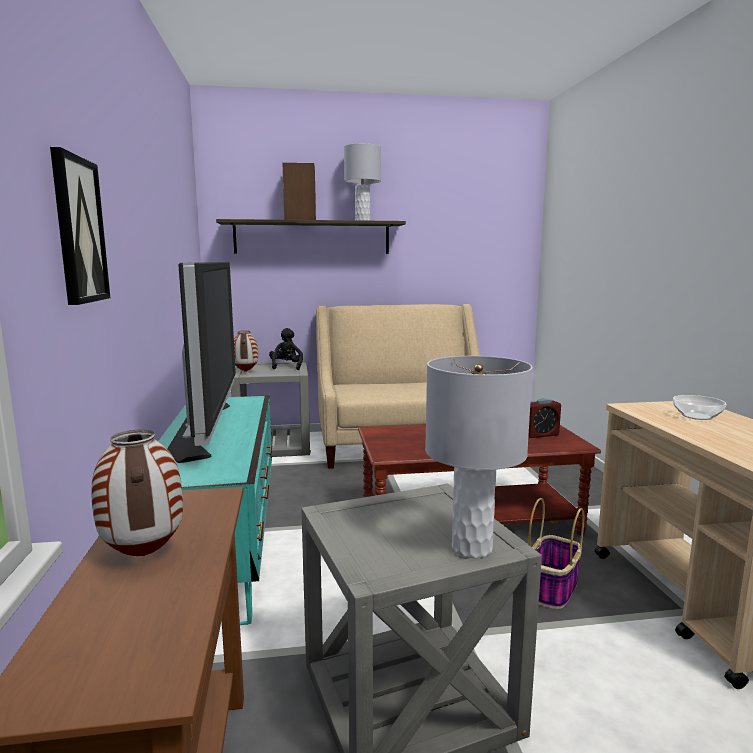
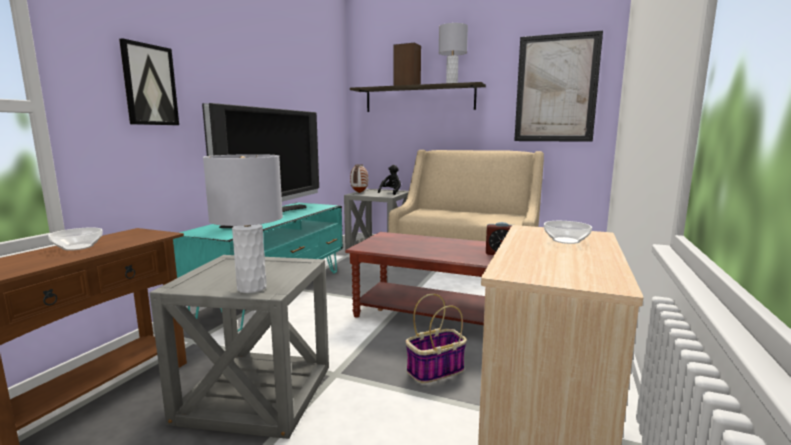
camera: 30 degrees right, 0 degrees up
(142, 555) = (78, 247): vase -> bowl
(479, 232) = (556, 89): none -> picture

